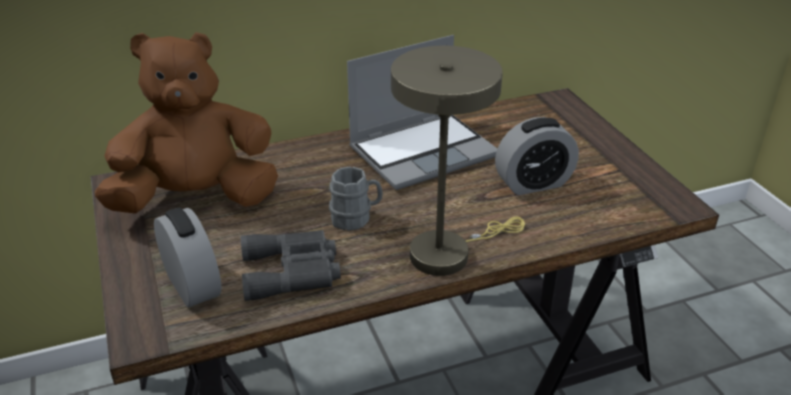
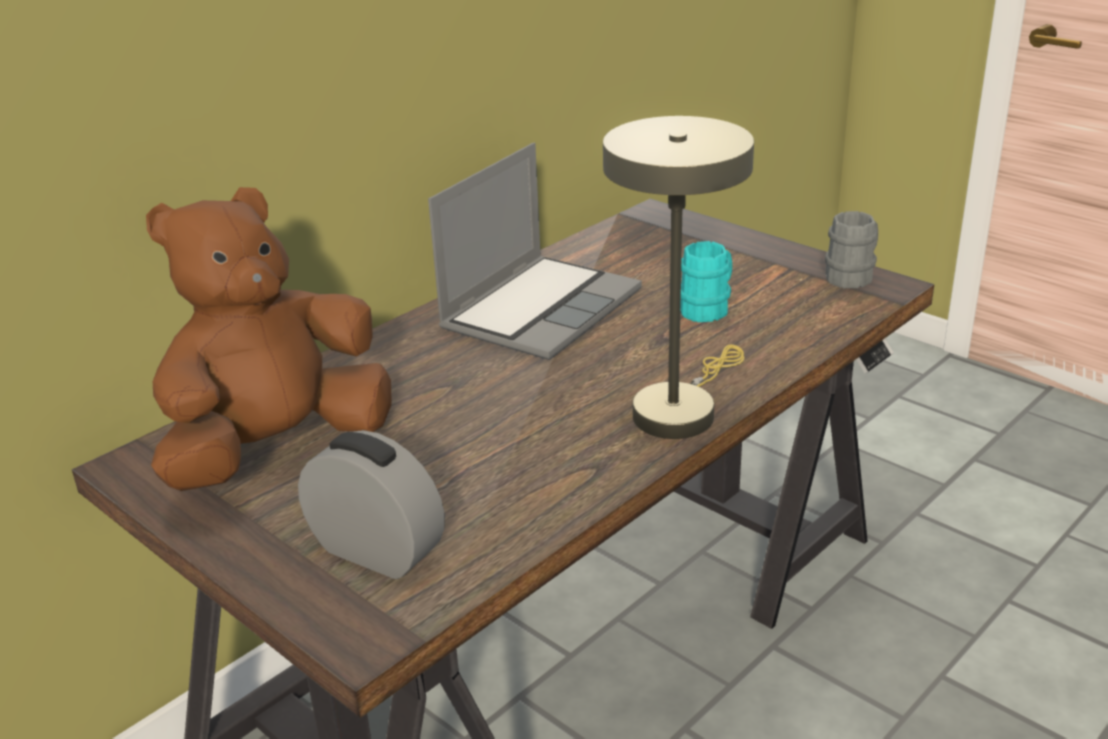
camera: 25 degrees left, 5 degrees down
(293, 271) = (504, 490): grey binoculars -> none
(356, 218) = (527, 406): grey mug -> grey mug (853, 275)
(533, 183) = (708, 308): alarm clock -> turquoise mug

